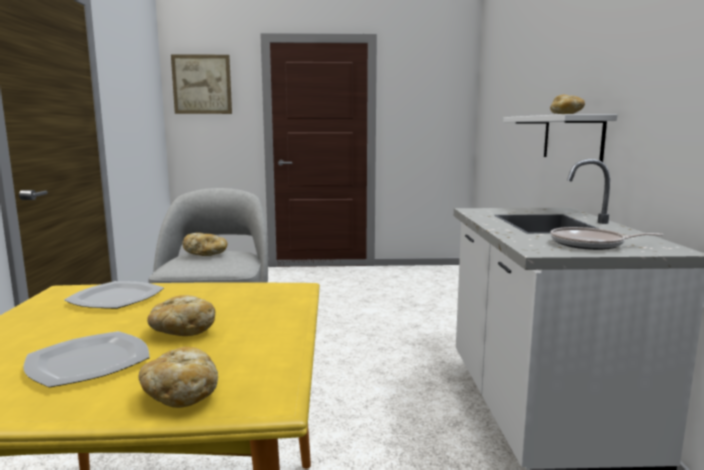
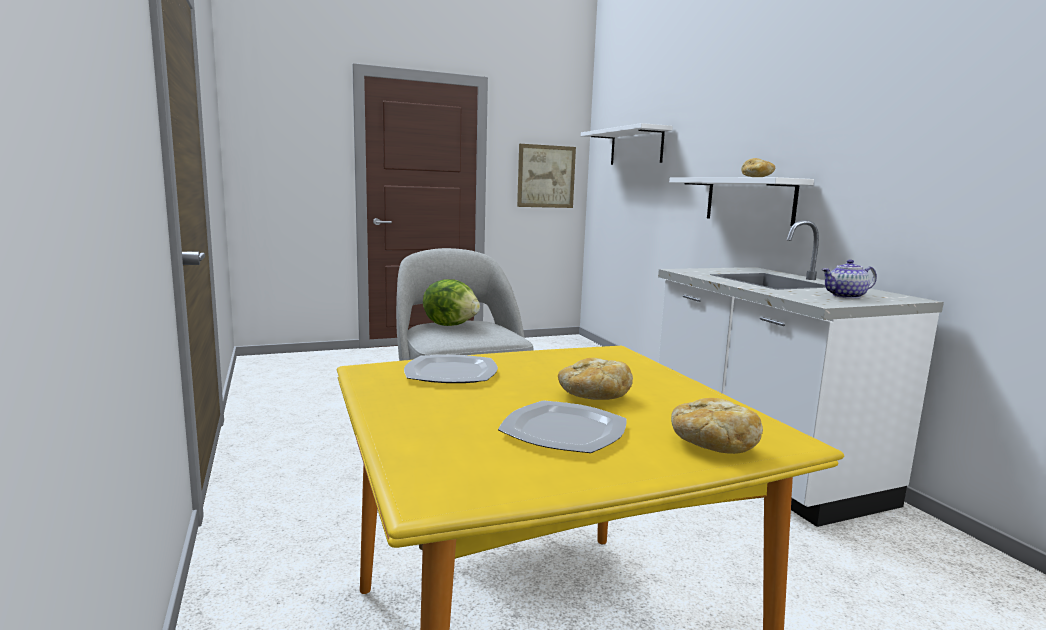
camera: 20 degrees left, 0 degrees up
(202, 84) = (276, 121): picture -> picture (546, 176)
(206, 254) = (451, 325): bread -> lettuce
(503, 88) = (636, 147): none -> white shelf
(591, 244) = (846, 296): frying pan -> teapot

